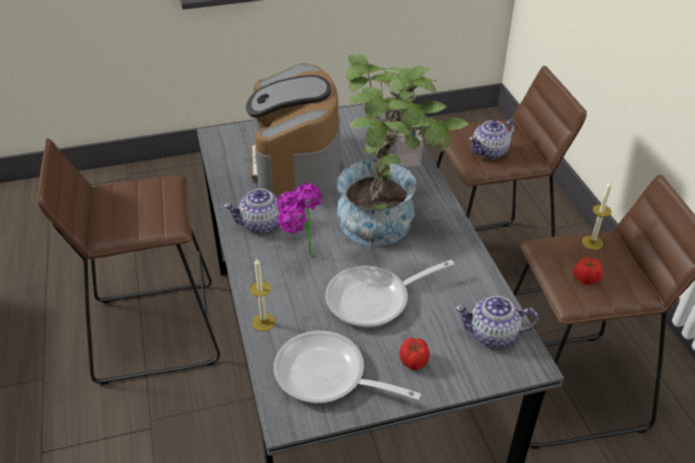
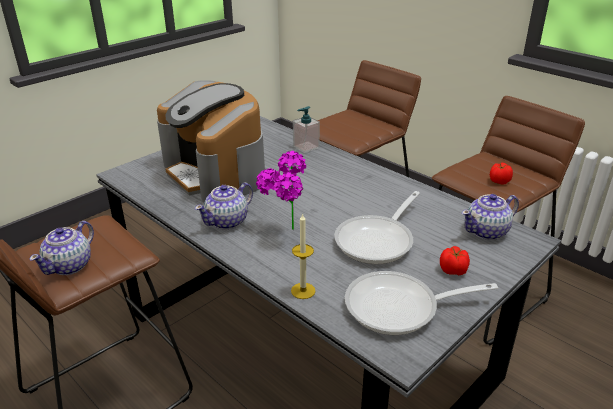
camera: 30 degrees left, 10 degrees down
(387, 222) = (332, 188): potted plant -> none
(490, 152) = (355, 130): teapot -> teapot (70, 265)
(592, 242) = (479, 160): candle -> none

